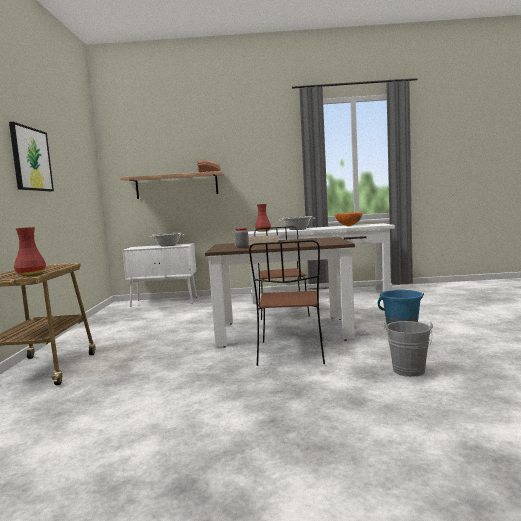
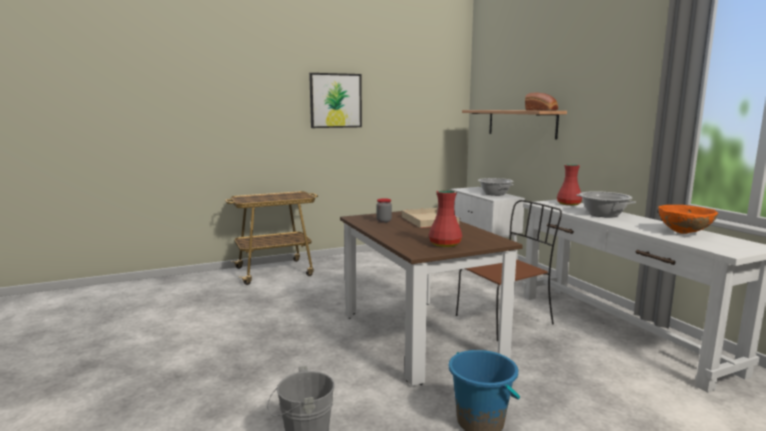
camera: 65 degrees right, 5 degrees up
(32, 273) = (256, 199): red vase -> red vase (445, 244)
(291, 353) = (342, 355): brown chair -> none

